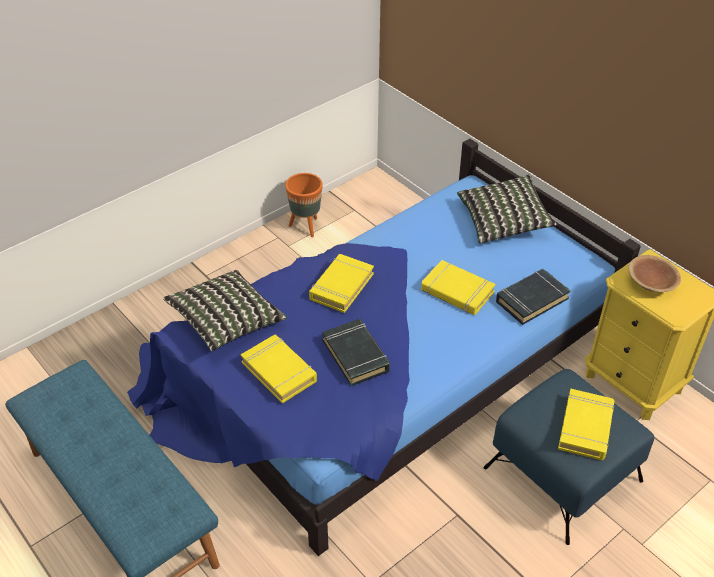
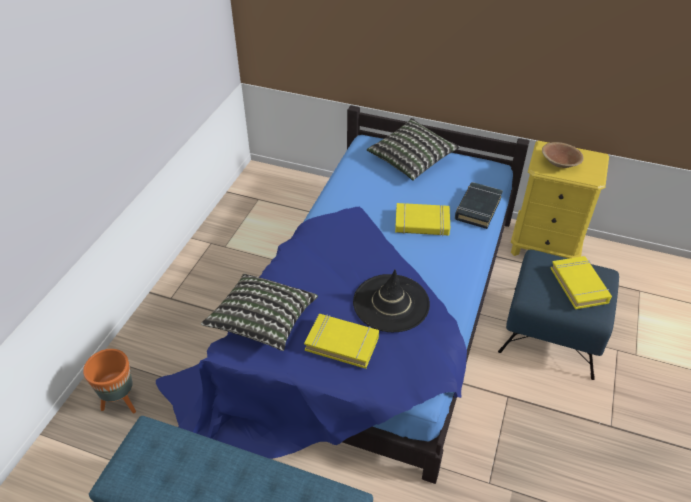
camera: 30 degrees left, 0 degrees up
(305, 226) = (228, 226): orange planter -> orange planter (121, 402)
(341, 286) = (334, 254): yellow book -> none
(356, 355) = (391, 303): black book -> black hat

